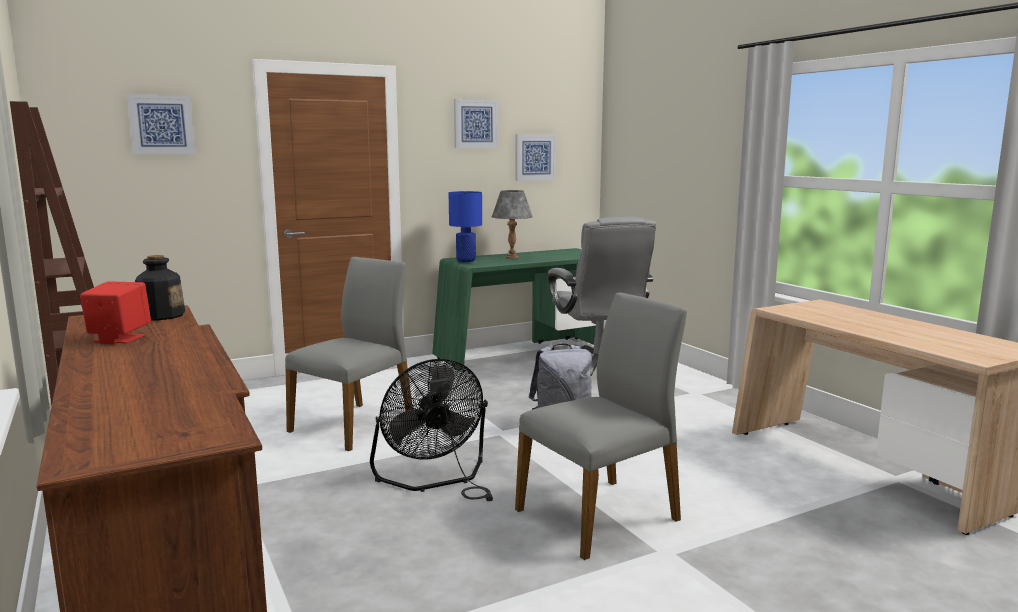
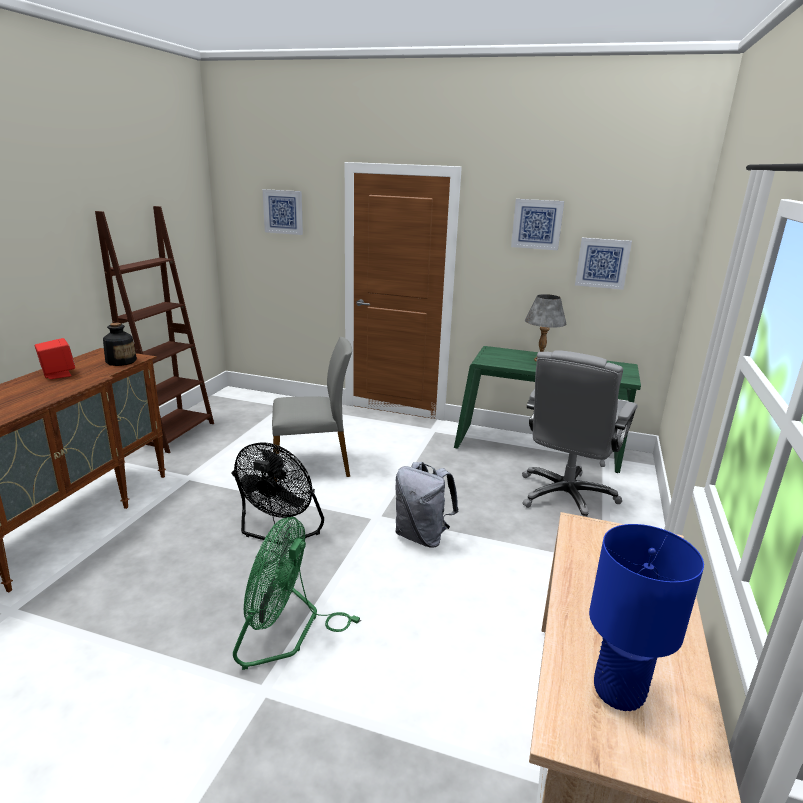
camera: 45 degrees right, 10 degrees up
(466, 261) = (489, 355): blue table lamp -> blue table lamp (618, 696)
(600, 515) = (292, 627): grey chair -> green fan

